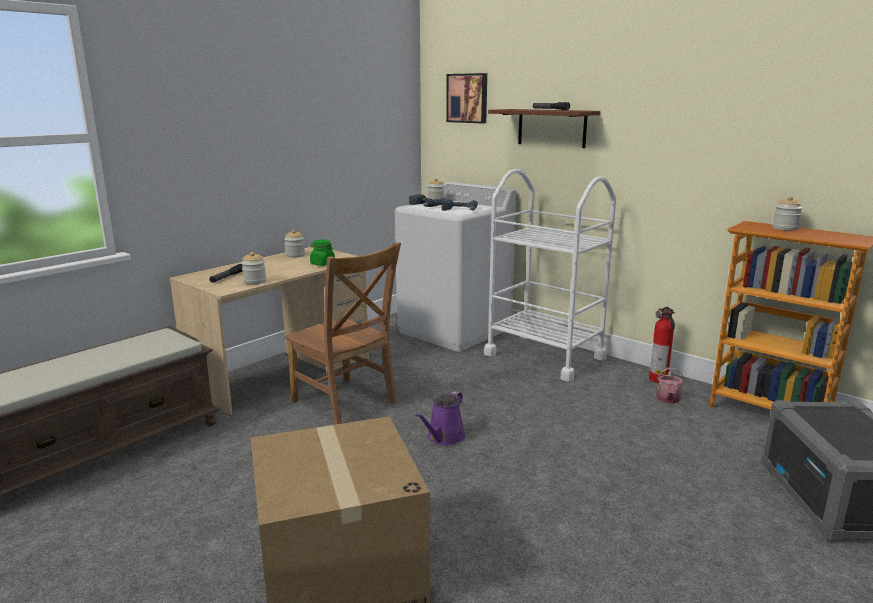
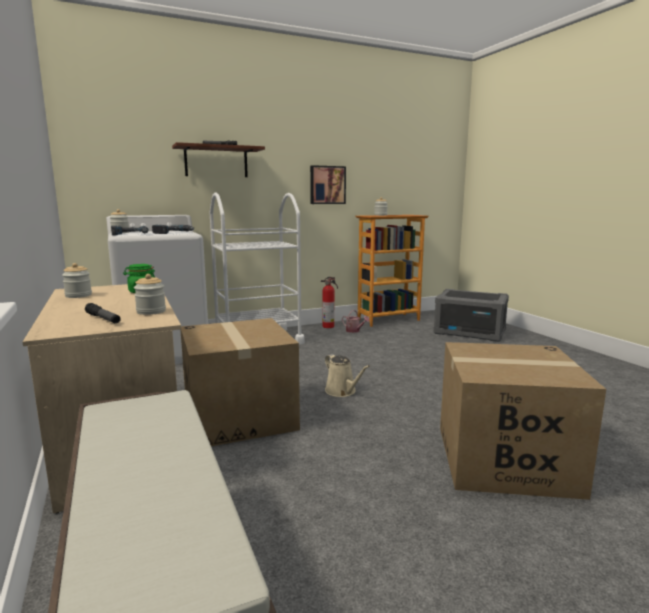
camera: 65 degrees left, 5 degrees down
(346, 403) = (240, 416): brown chair -> cardboard box
(444, 438) = (342, 391): purple watering can -> beige watering can
(468, 98) = (120, 134): picture -> picture (327, 185)

